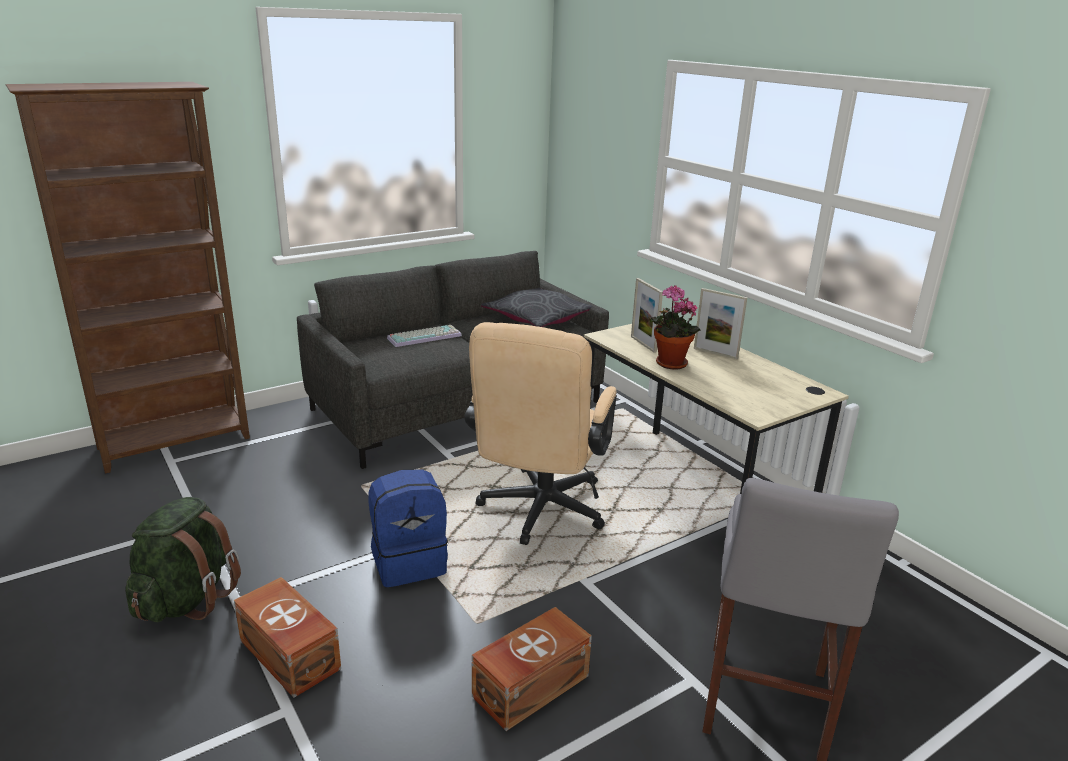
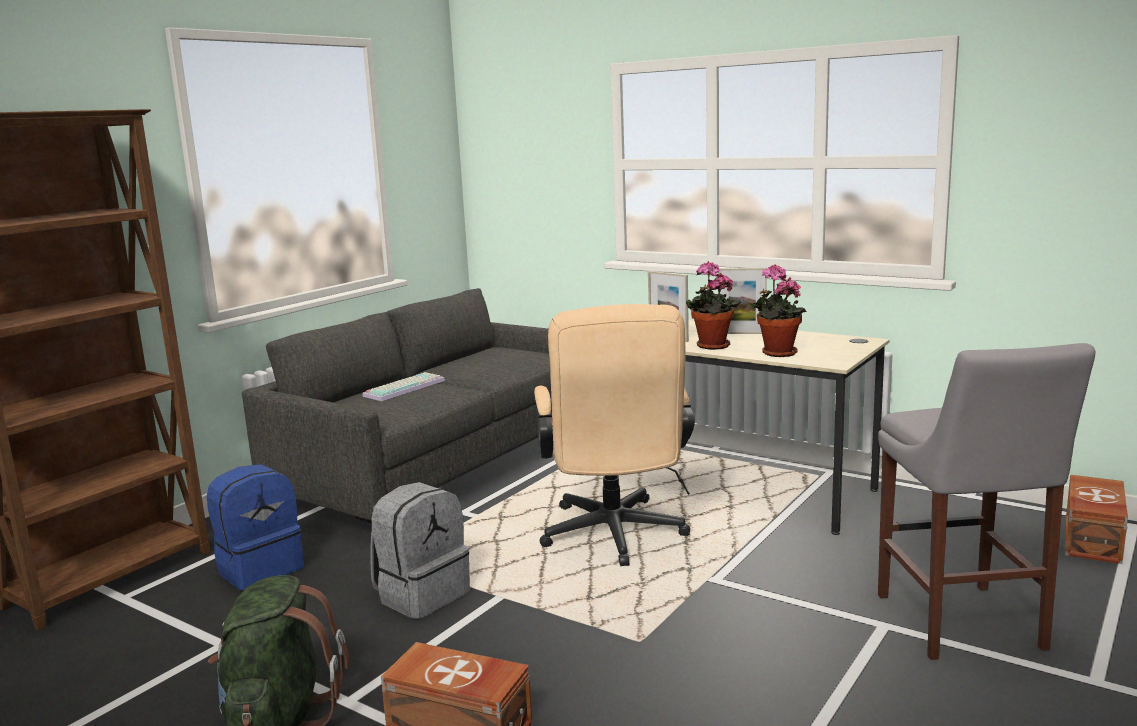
camera: 20 degrees left, 10 degrees down
(356, 522) = (422, 594): none -> grey backpack
(409, 562) = (517, 612): blue backpack -> blue backpack (260, 569)
(528, 685) = (741, 675): brown storage box -> brown storage box (1090, 539)
(537, 318) = (508, 355): grey pillow -> none
(717, 388) = (776, 353): none -> potted plant

